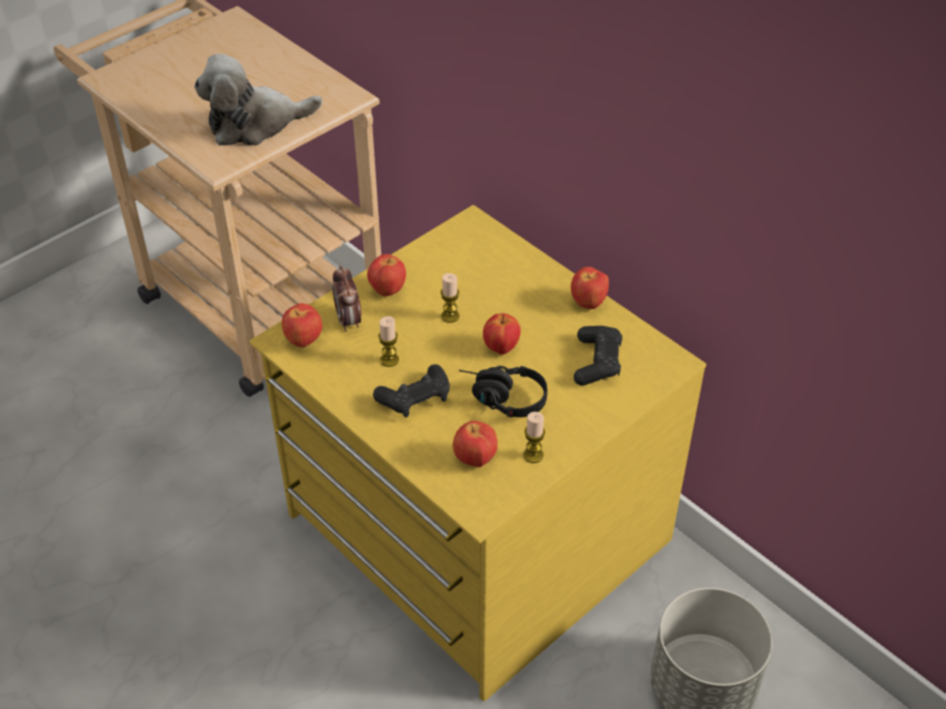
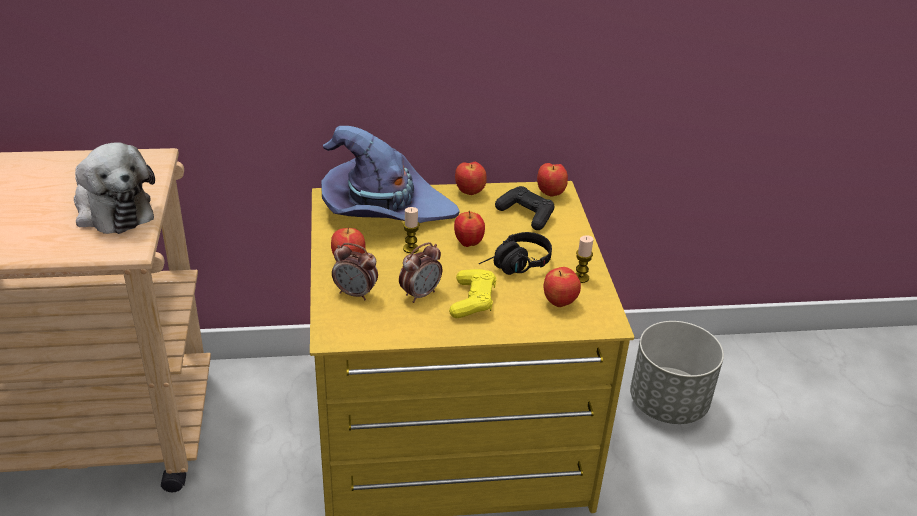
camera: 55 degrees left, 10 degrees down
(255, 124) = (111, 209): plush toy -> plush toy turned 60 degrees counterclockwise
(304, 341) = (349, 324): apple -> apple (551, 194)
(389, 360) = (420, 294): candle -> alarm clock
(415, 398) = (473, 301): black game controller -> yellow game controller
(491, 265) = (384, 209): none -> purple hat

